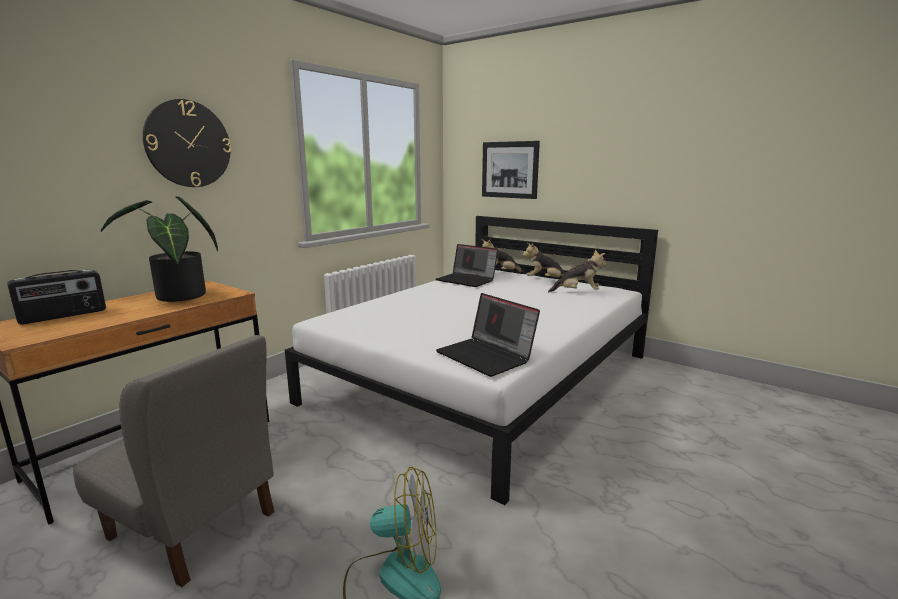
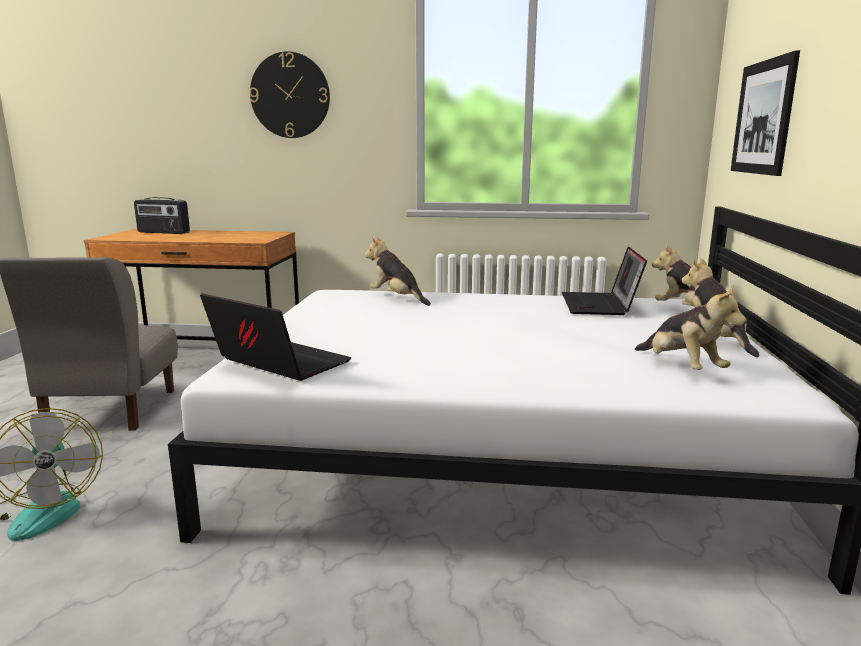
camera: 60 degrees right, 0 degrees up
(178, 298) = (229, 236): potted plant -> none
(376, 309) = (397, 298): none -> plush toy
(487, 356) = (277, 363): laptop -> laptop turned 105 degrees clockwise

